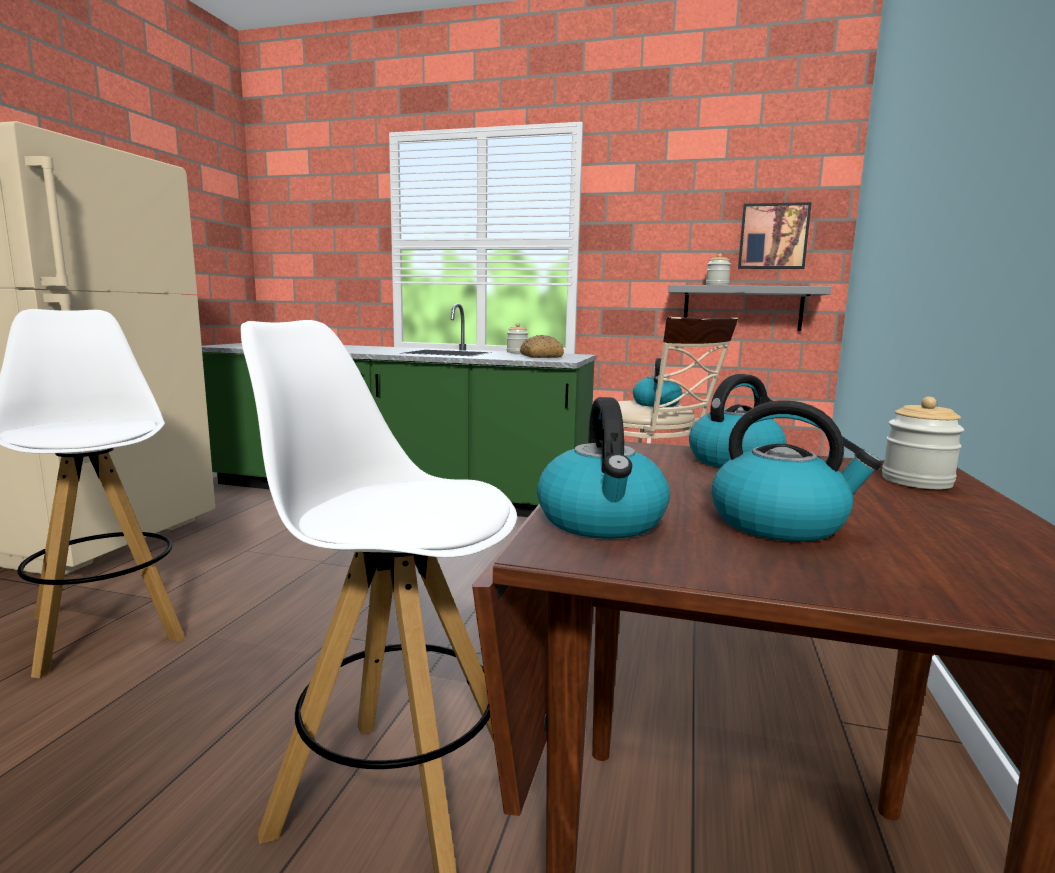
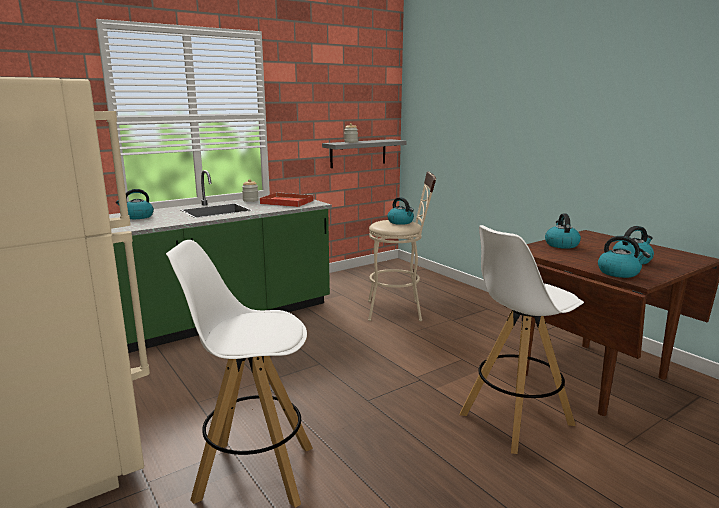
camera: 50 degrees left, 5 degrees up
(370, 348) = (137, 217): none -> kettle
(540, 356) = (286, 202): bread -> red tray
(773, 236) = (369, 111): picture -> none
(916, 481) = (601, 238): jar -> none

